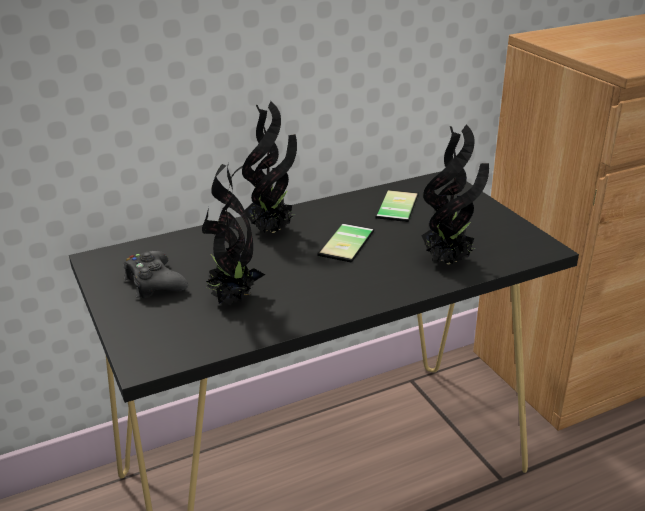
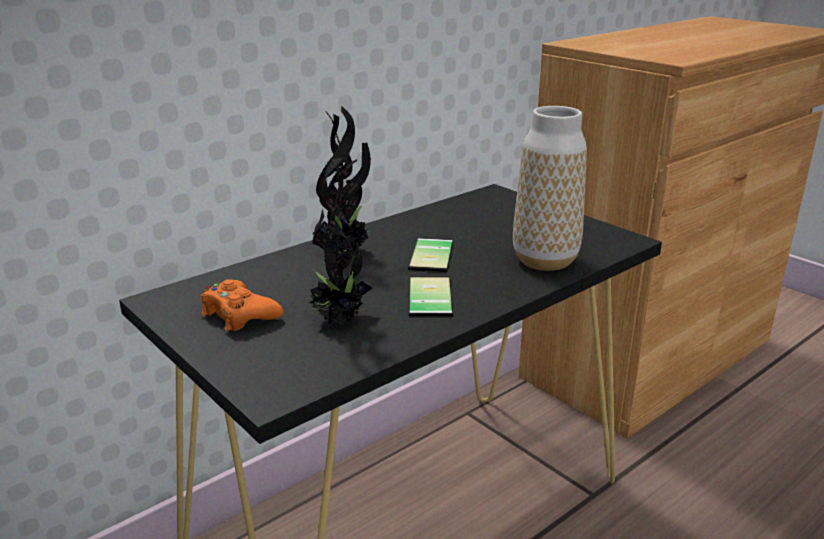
camera: 15 degrees left, 5 degrees down
(154, 283) = (239, 315): black game controller -> orange game controller
(394, 205) = (459, 218): phone -> phone (425, 296)
(449, 261) = (545, 261): potted plant -> vase

